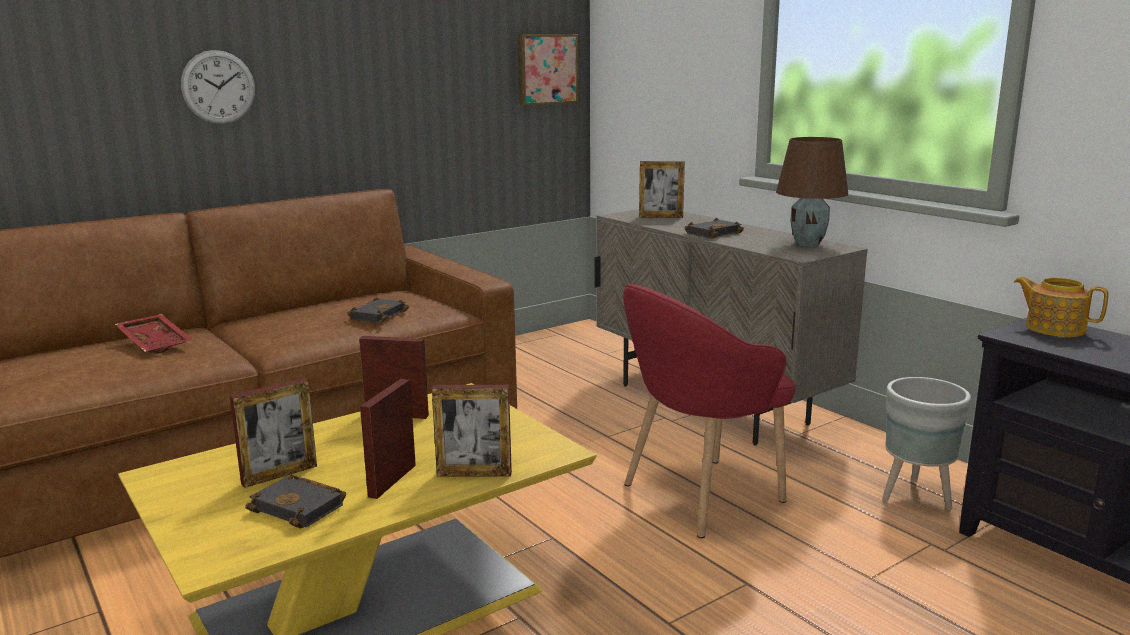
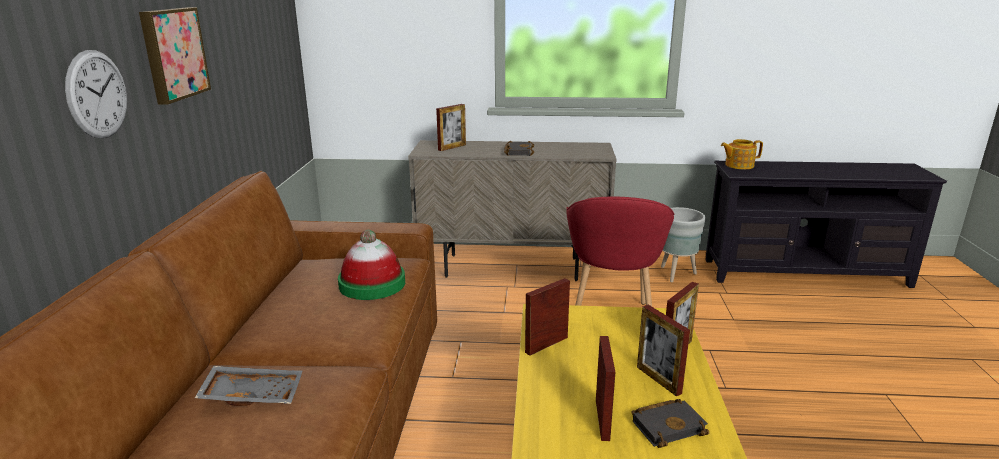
camera: 50 degrees left, 5 degrees up
(157, 343) = (253, 394): red tray -> grey tray
(377, 315) = (372, 284): black book -> hat
(546, 69) = (282, 37): picture -> picture (173, 54)
(809, 244) = (581, 146): brown table lamp -> none

